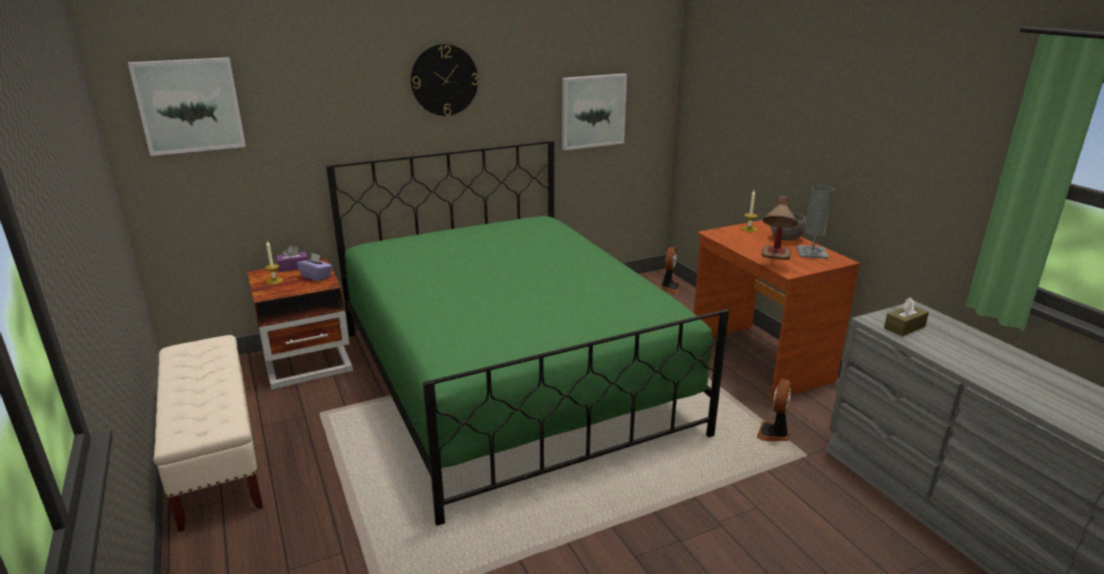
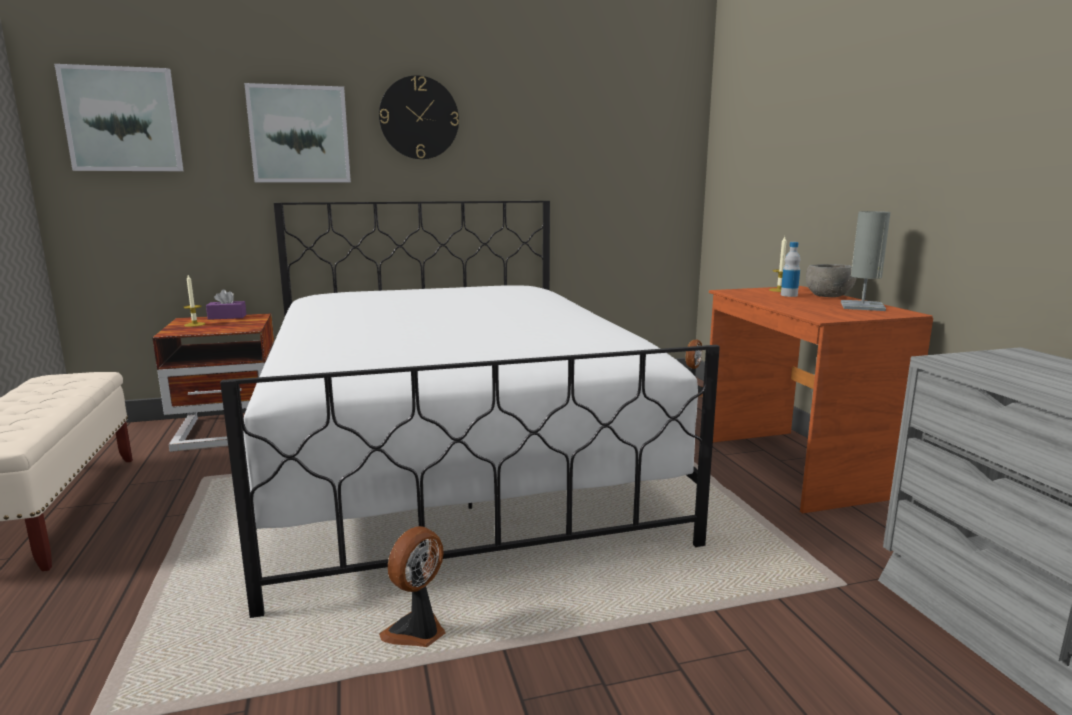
camera: 10 degrees right, 10 degrees down
(316, 277) = (243, 324): purple tissue box -> none
(509, 379) = (452, 462): green bed -> white bed
(593, 111) = (599, 171): picture -> picture (299, 134)
(758, 237) = (789, 295): none -> bottle
(774, 434) = (798, 552): fan -> fan (417, 632)
(775, 260) = (806, 309): table lamp -> none
(904, 327) = (1002, 367): brown tissue box -> none

